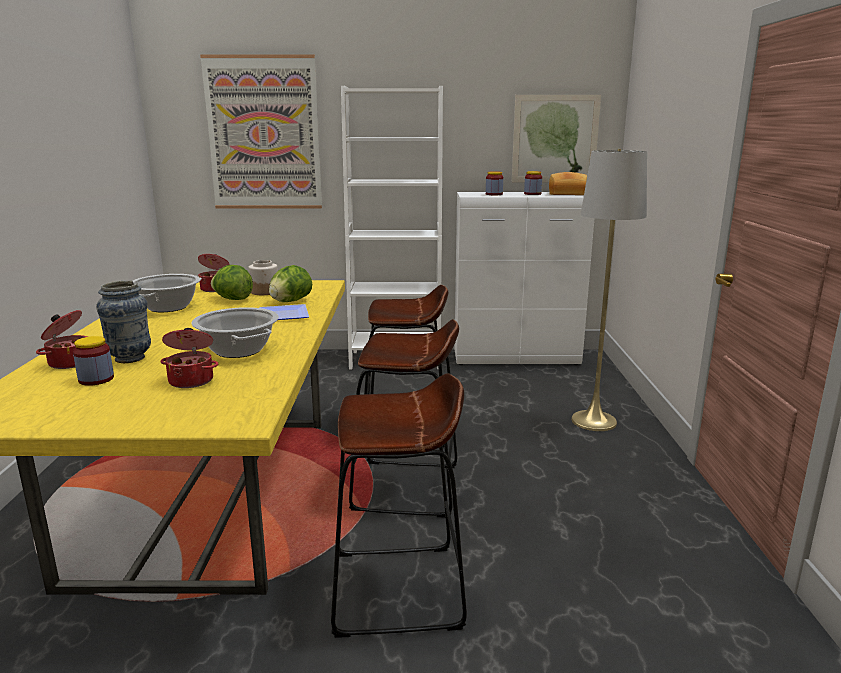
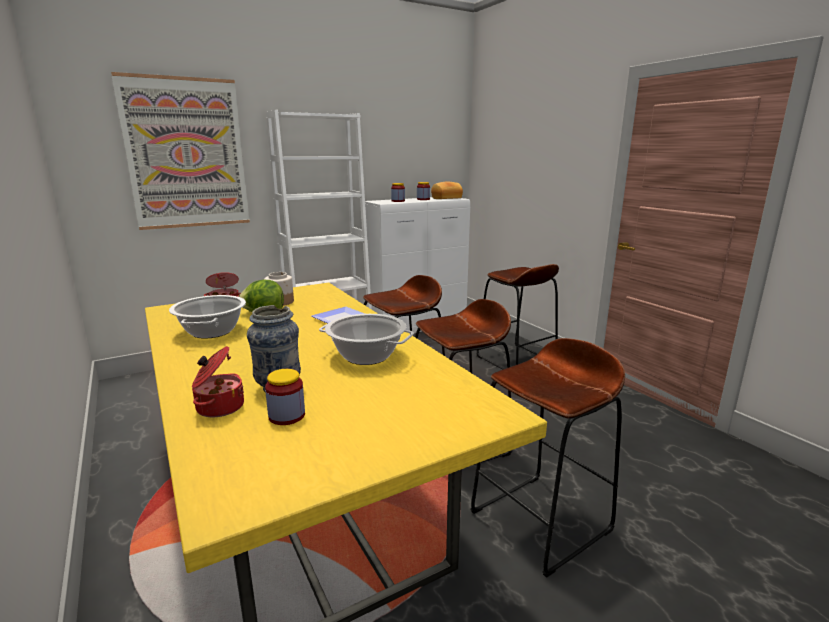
camera: 30 degrees left, 0 degrees up
(192, 380) = (383, 392): cooking pot -> none
(290, 301) = (321, 306): lettuce -> none
(555, 139) = (428, 157): picture -> none
(593, 421) = (515, 359): grey floor lamp -> brown stool

